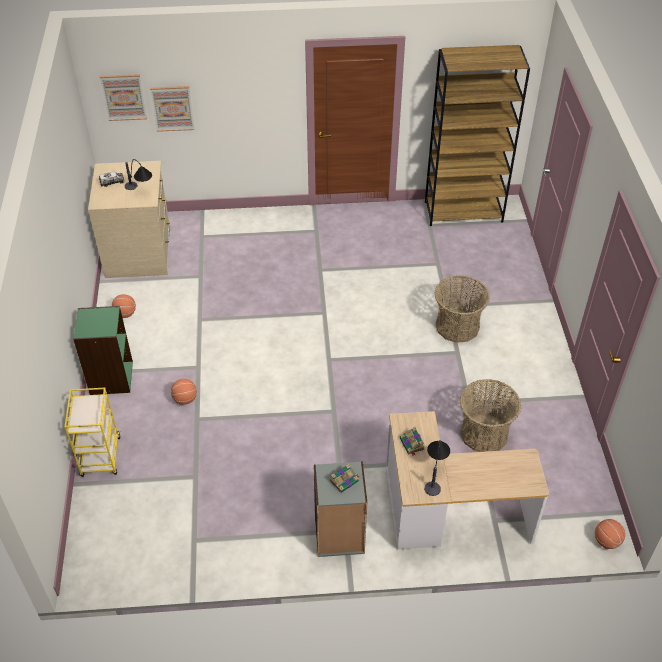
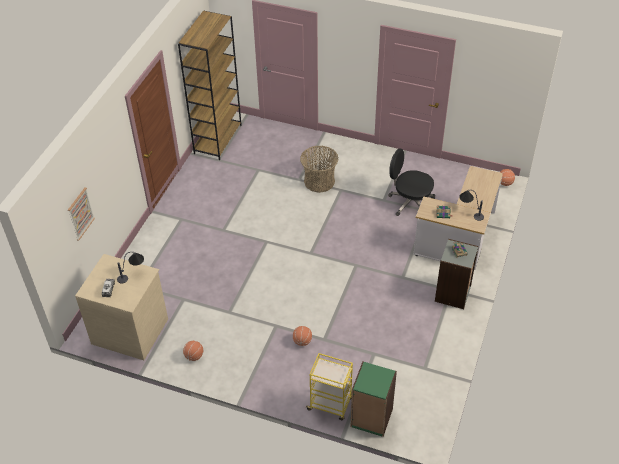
camera: 65 degrees left, 0 degrees up
(110, 378) = (256, 381): green bookcase -> green bookcase (371, 418)
(123, 97) = (56, 232): picture -> none
(484, 433) = (410, 202): basket -> black office chair

